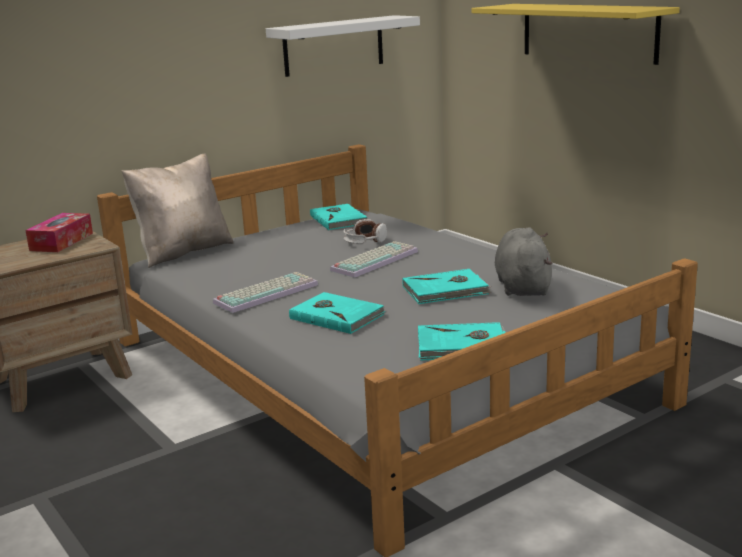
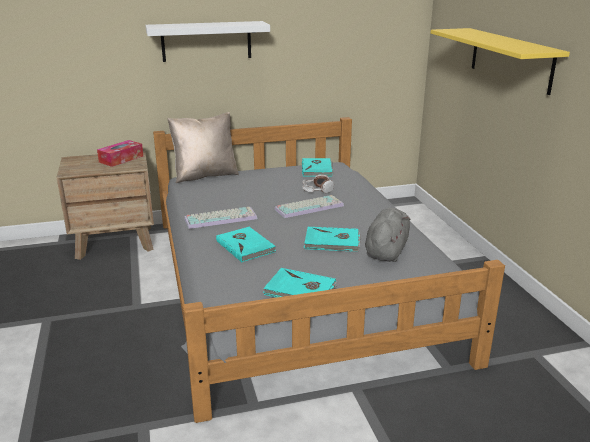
camera: 20 degrees right, 5 degrees up
(333, 45) = (337, 45): white shelf -> white shelf (206, 41)

